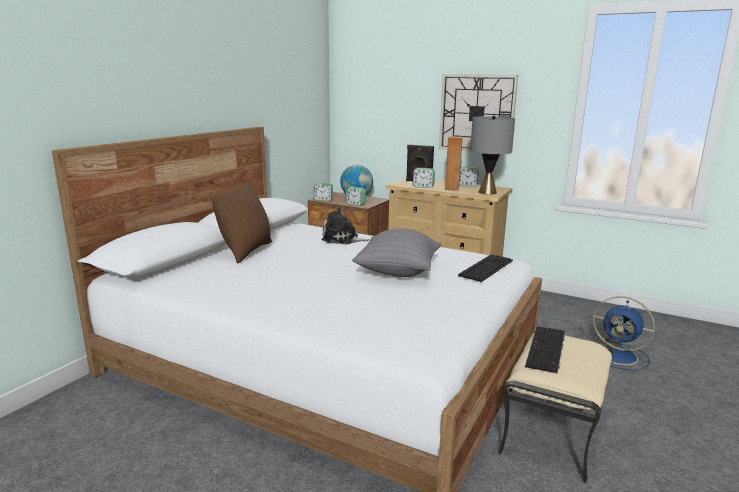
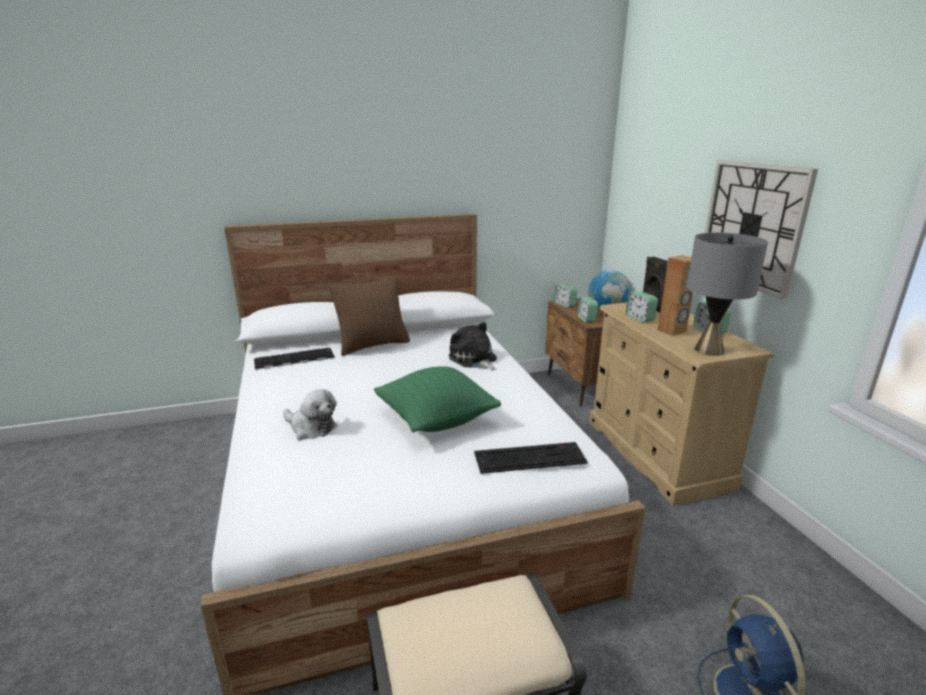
camera: 45 degrees right, 5 degrees up
(336, 302) = (311, 429): none -> plush toy
(398, 272) = (436, 420): grey pillow -> green pillow
(547, 349) = (467, 606): keyboard -> keyboard (293, 359)

